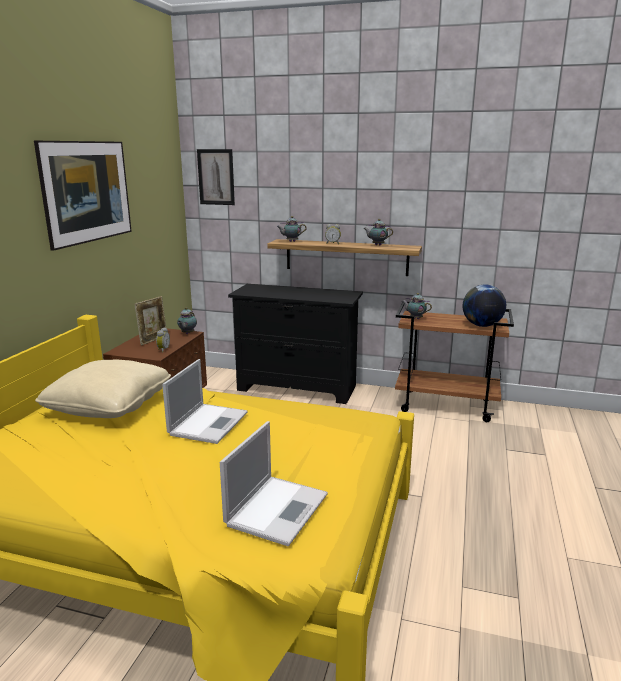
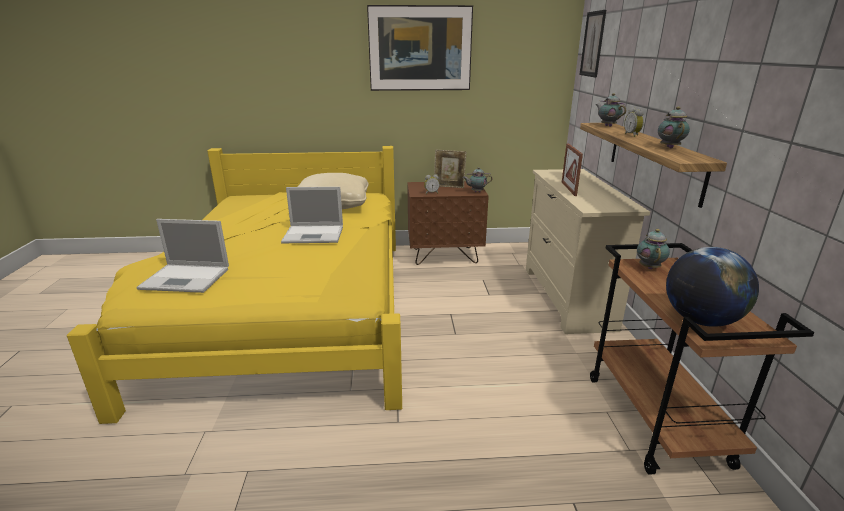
camera: 70 degrees right, 5 degrees up
(295, 296) = (568, 189): none -> picture frame
(297, 388) = (567, 297): black dresser -> beige dresser

